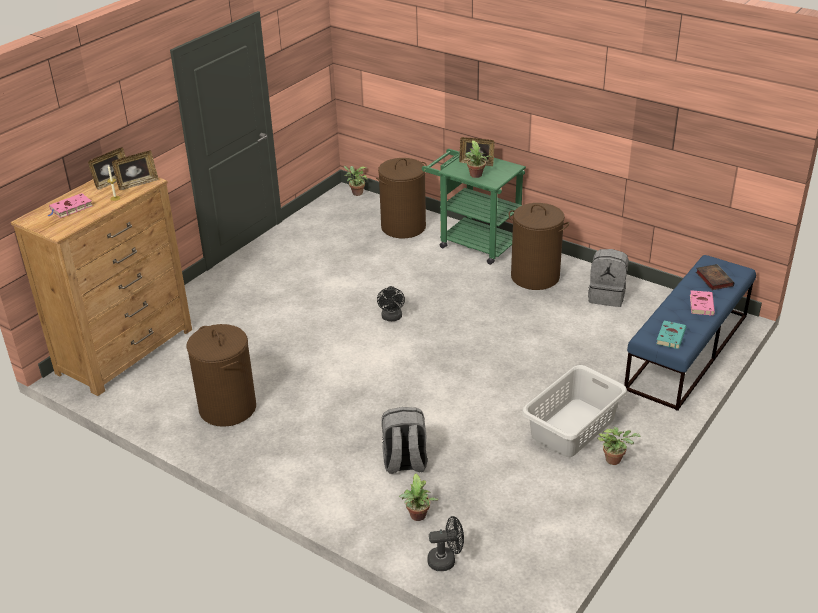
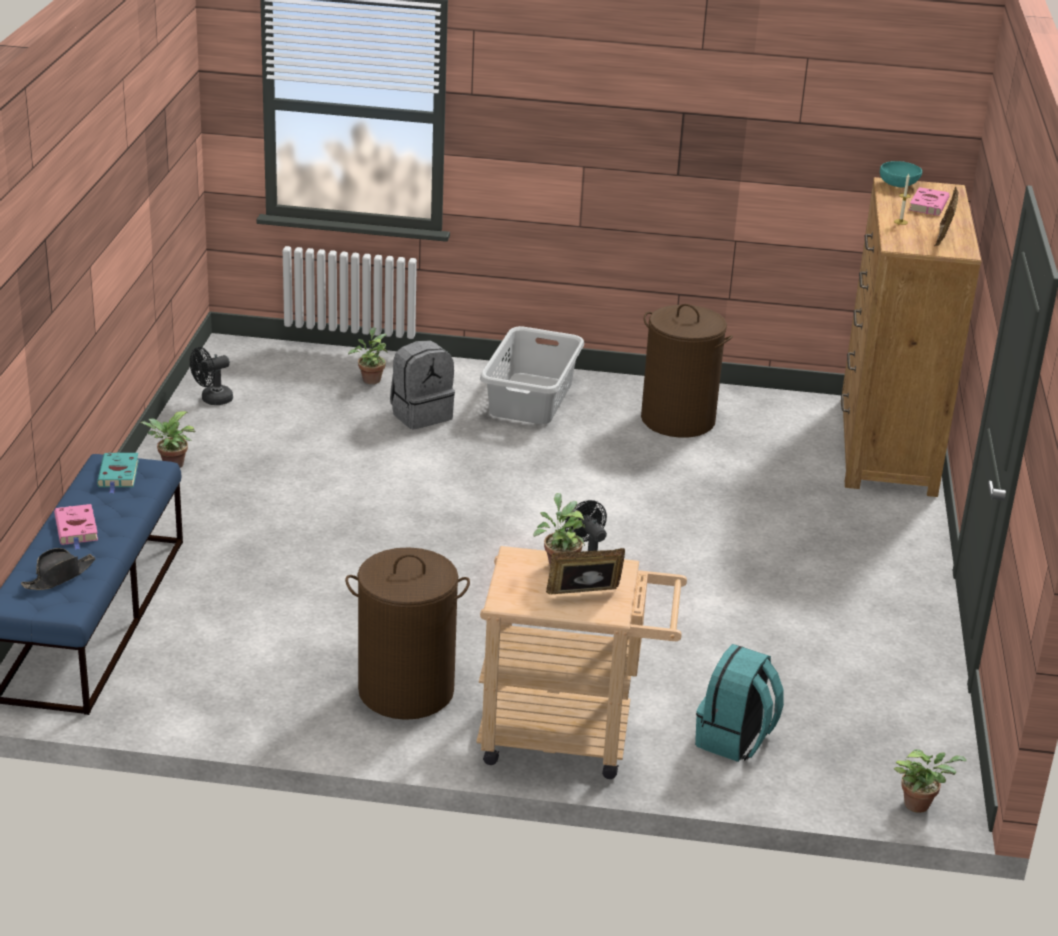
camera: 150 degrees right, 5 degrees down
(54, 229) = (899, 184): none -> turquoise bowl
(137, 184) = (908, 240): picture frame -> none
(403, 227) = (735, 740): brown laundry basket -> turquoise backpack
(446, 560) = (319, 357): black fan -> black fan (212, 400)
(473, 242) = (571, 738): green cart -> beige cart
(571, 427) = (238, 485): grey laundry basket -> grey laundry basket (532, 398)
(607, 296) = (257, 683): grey backpack -> none
(713, 279) = (59, 576): book -> black hat

